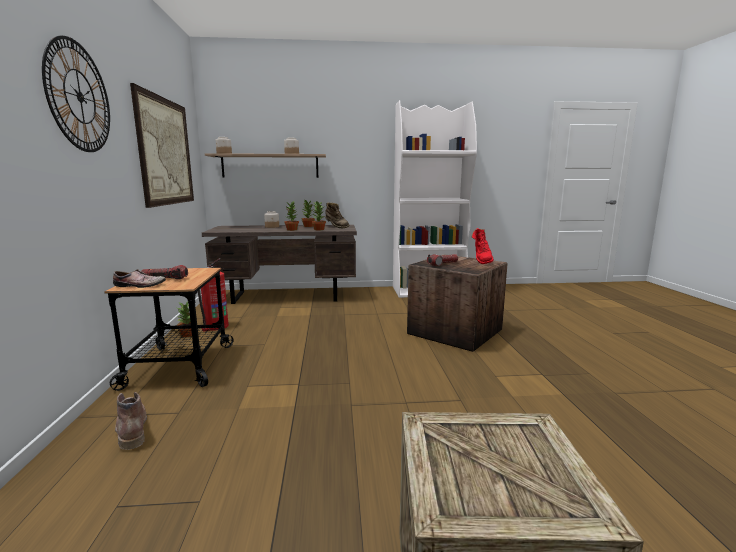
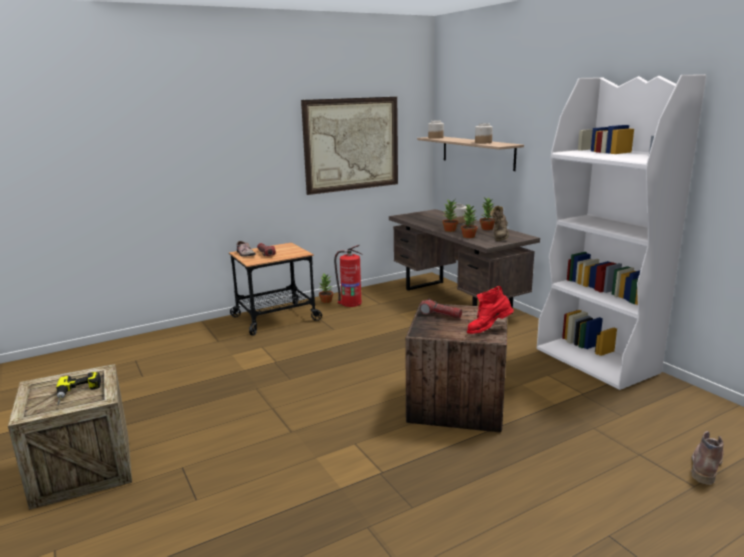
camera: 65 degrees right, 5 degrees up
(79, 97) = (234, 127): wall clock -> none
(131, 428) = (196, 337): brown boot -> brown boot (705, 464)
(508, 448) = (78, 393): none -> power drill

